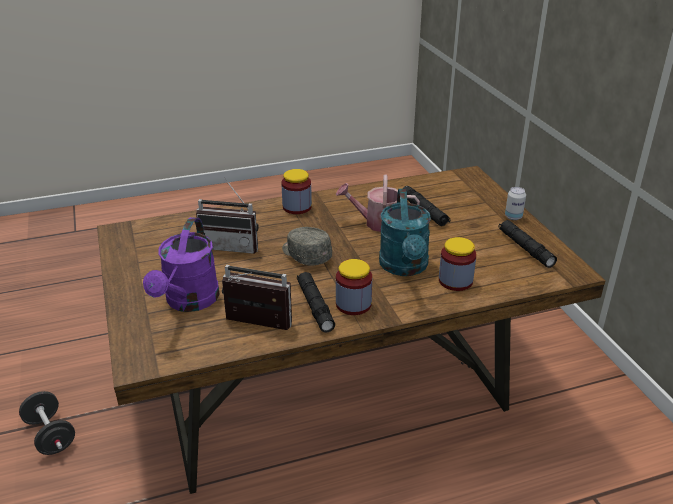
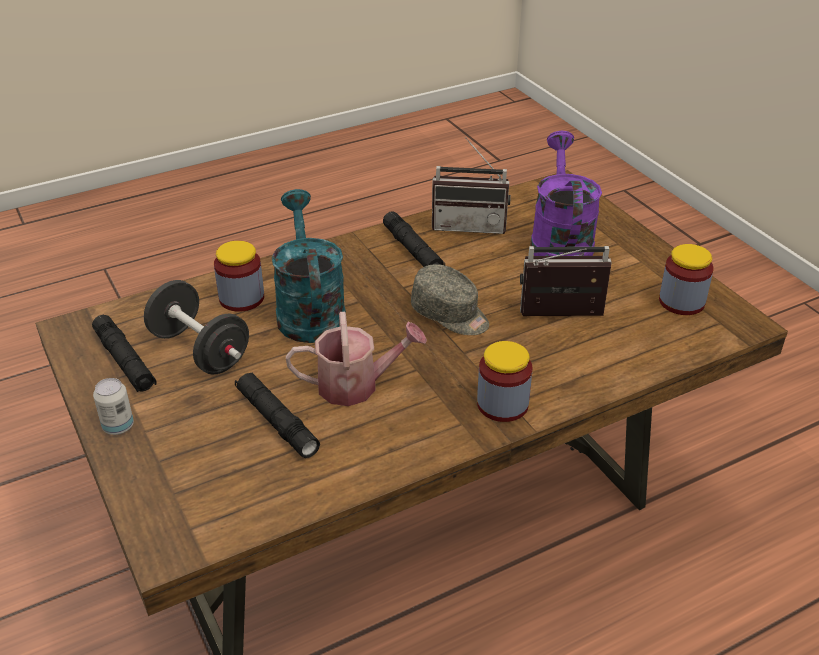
camera: 170 degrees right, 5 degrees up
(51, 435) = (741, 435): black dumbbell -> black dumbbell (200, 350)
(353, 304) = (369, 257): jar -> jar (681, 302)

